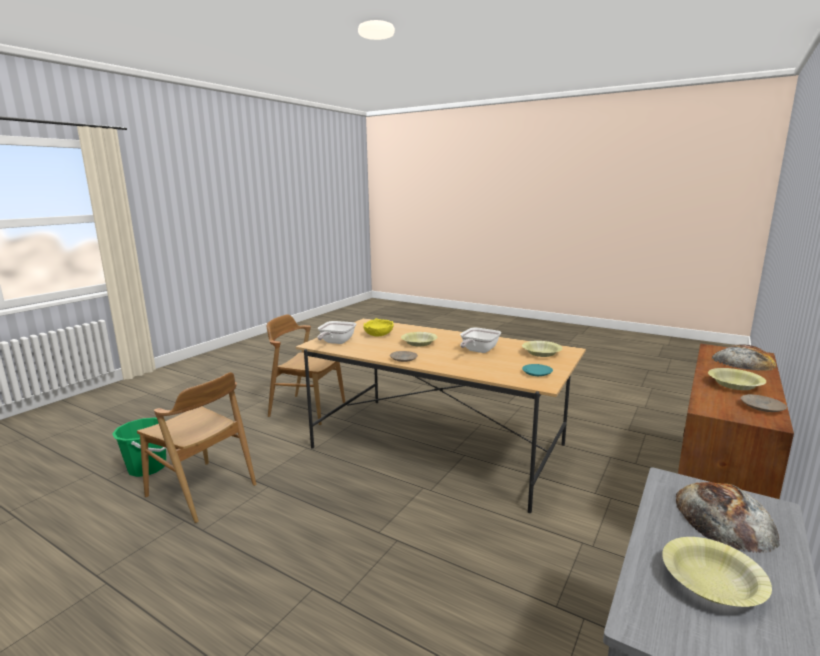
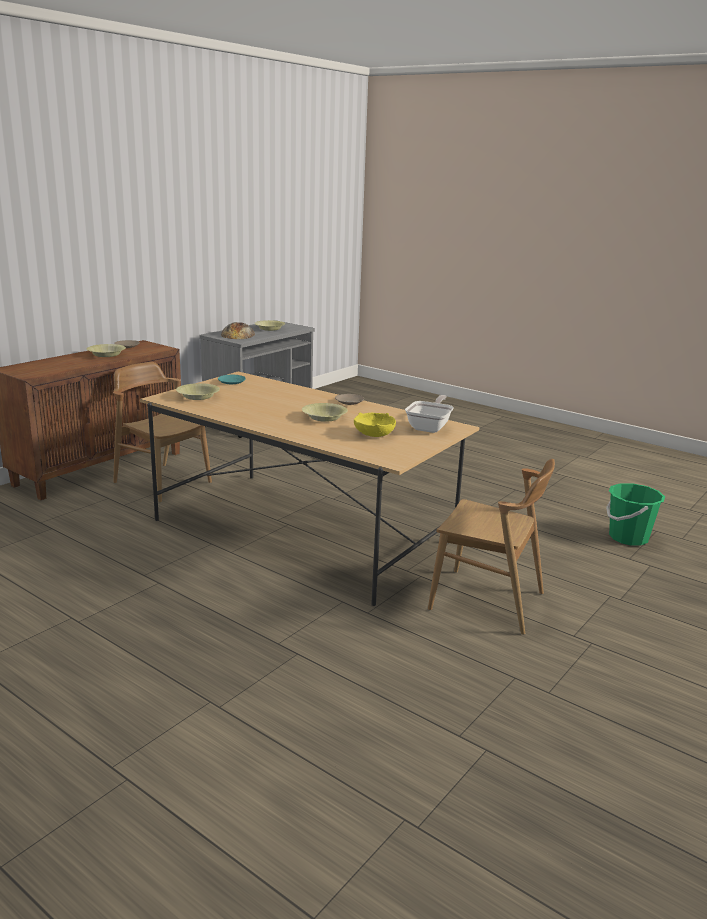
camera: 175 degrees left, 5 degrees up
(201, 490) = (544, 513): brown chair -> brown chair (162, 482)
(477, 351) = (263, 404): frying pan -> none
(743, 361) = (45, 365): bread -> none

